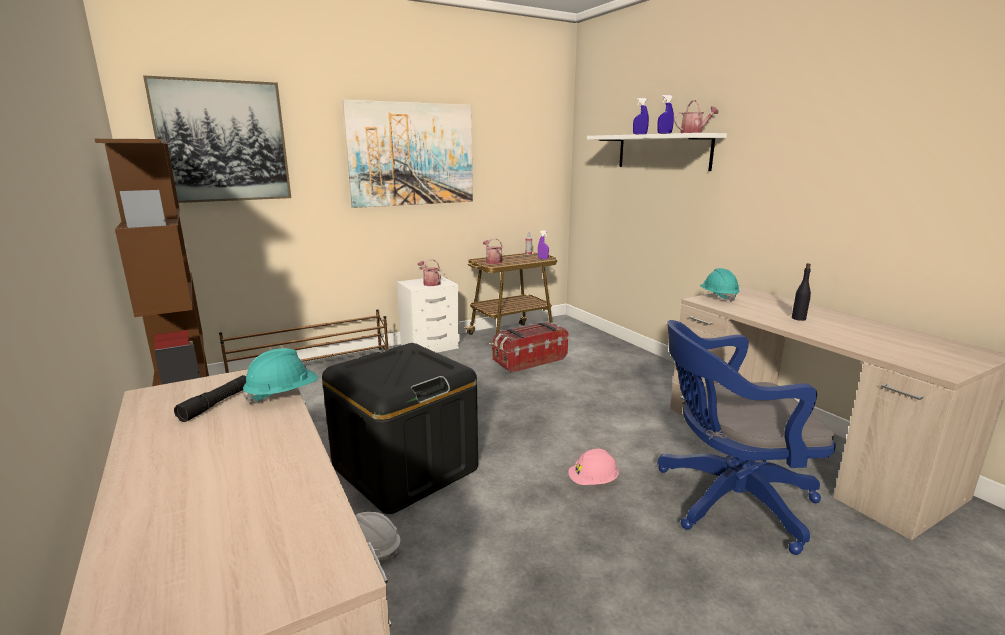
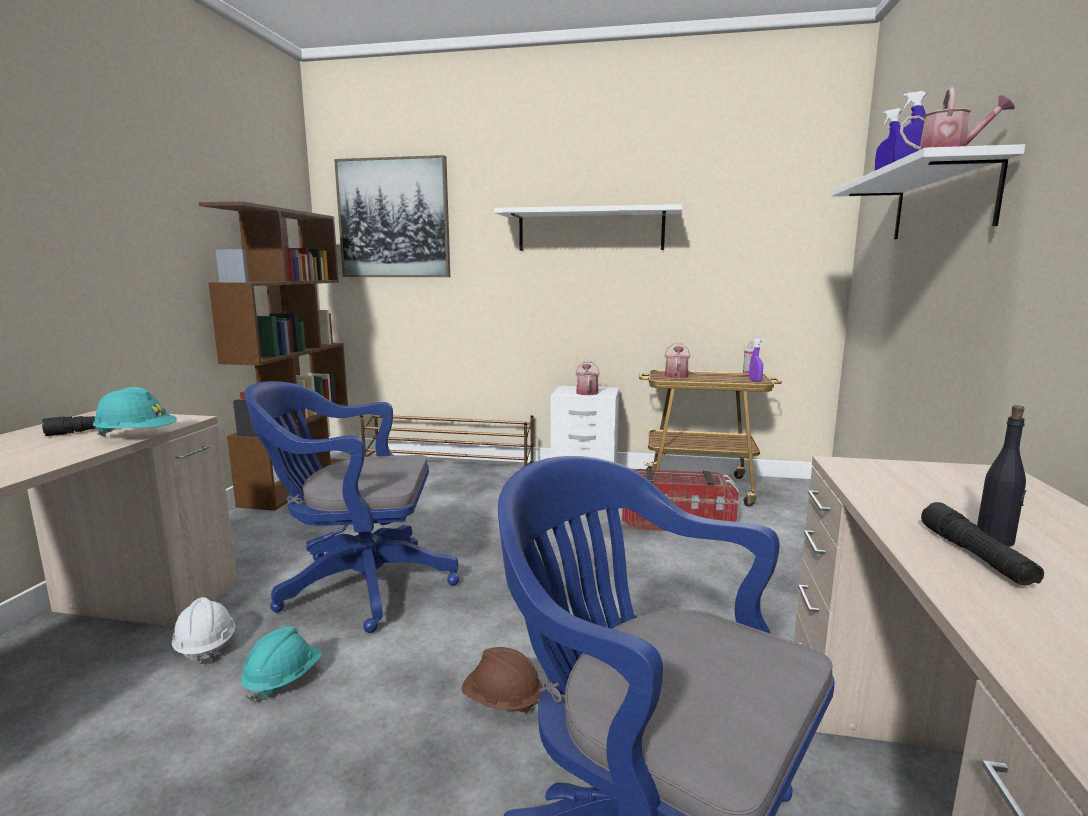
camera: 40 degrees right, 5 degrees down
(405, 468) = (358, 584): black storage box -> blue office chair
(412, 154) = (590, 230): picture -> white shelf
(593, 482) = (502, 701): pink hard hat -> brown hard hat
(718, 297) = (898, 467): turquoise hard hat -> turquoise hard hat (283, 680)
(806, 325) = (975, 556): none -> black flashlight

